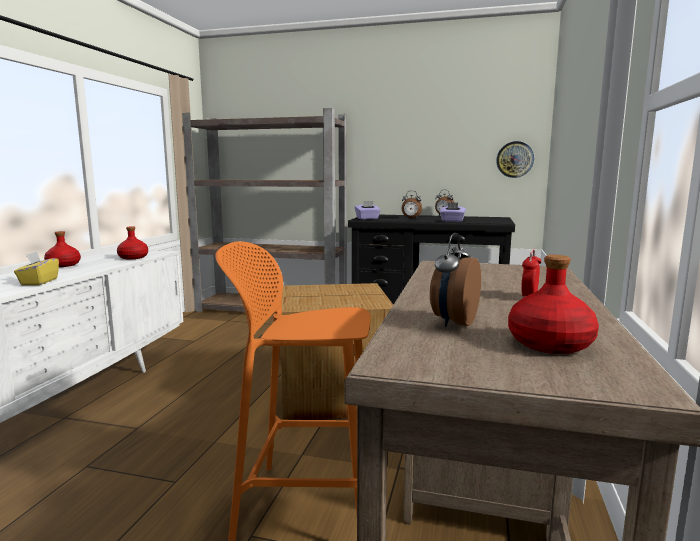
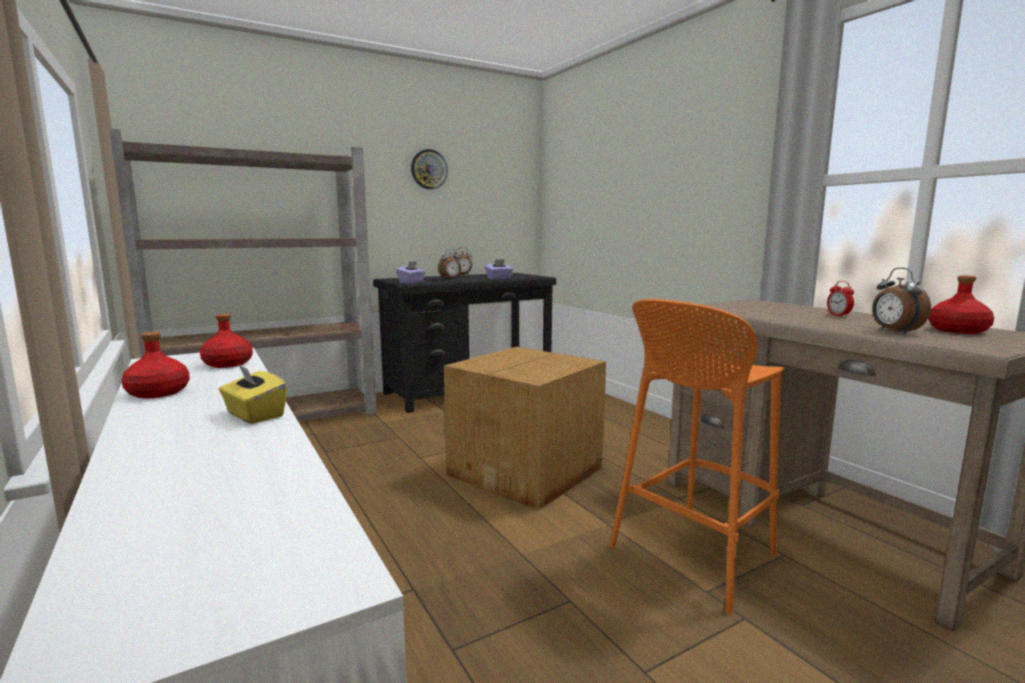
camera: 45 degrees left, 0 degrees up
(514, 159) = (516, 216): wall clock -> wall clock (429, 169)

